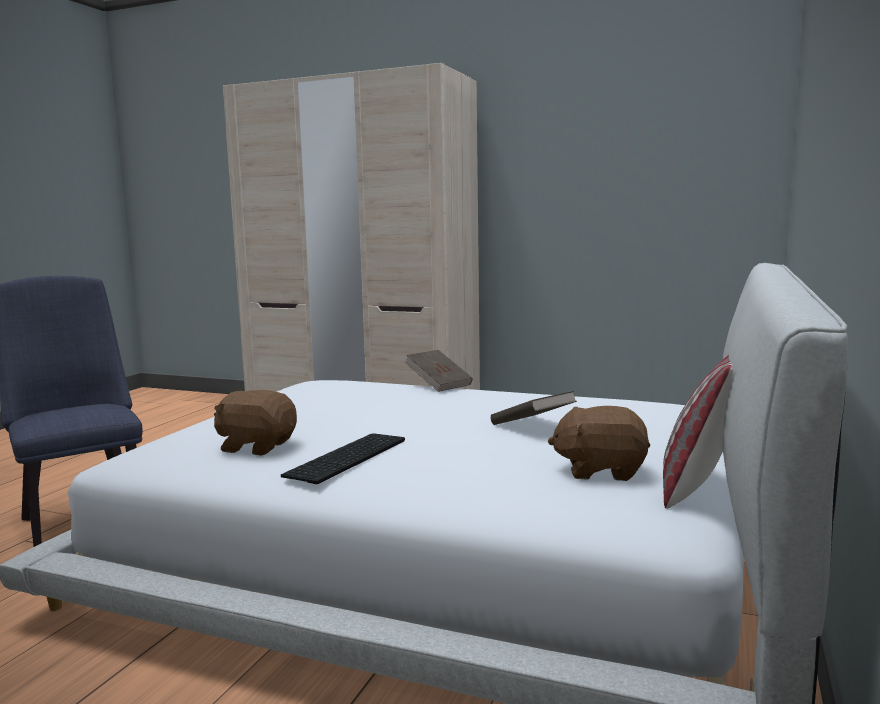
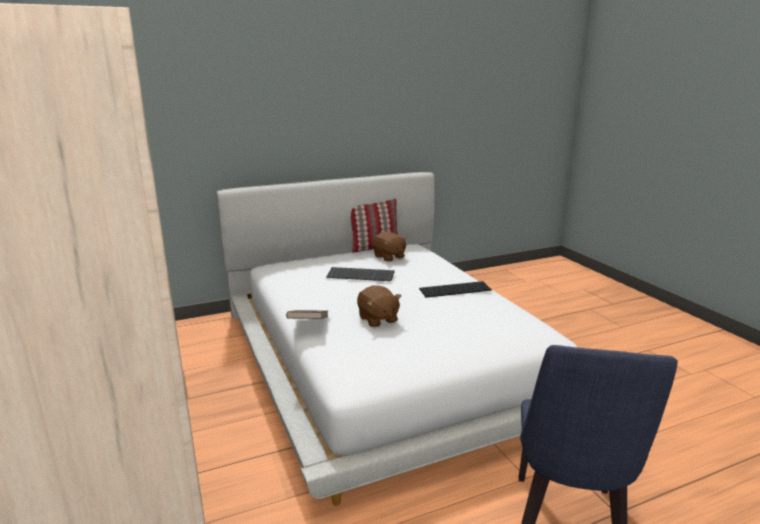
camera: 135 degrees left, 10 degrees up
(257, 446) = (482, 312): brown plush toy -> brown plush toy (377, 319)
(532, 427) = (359, 276): brown book -> keyboard

